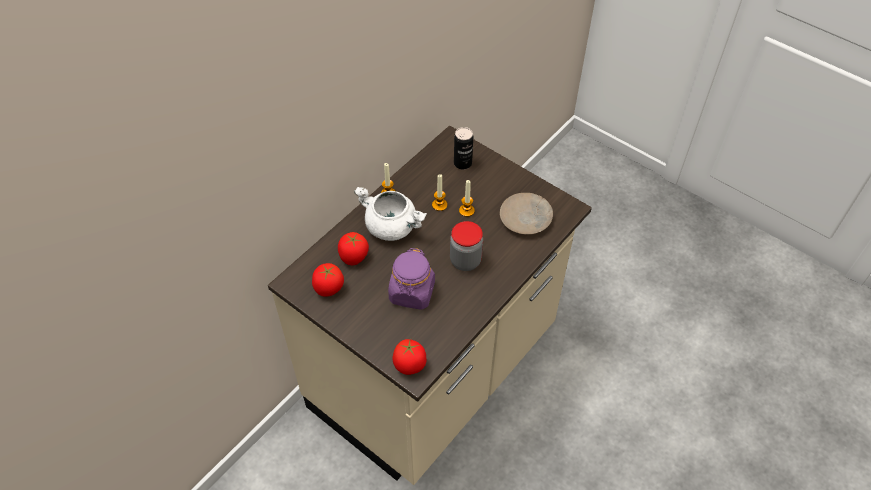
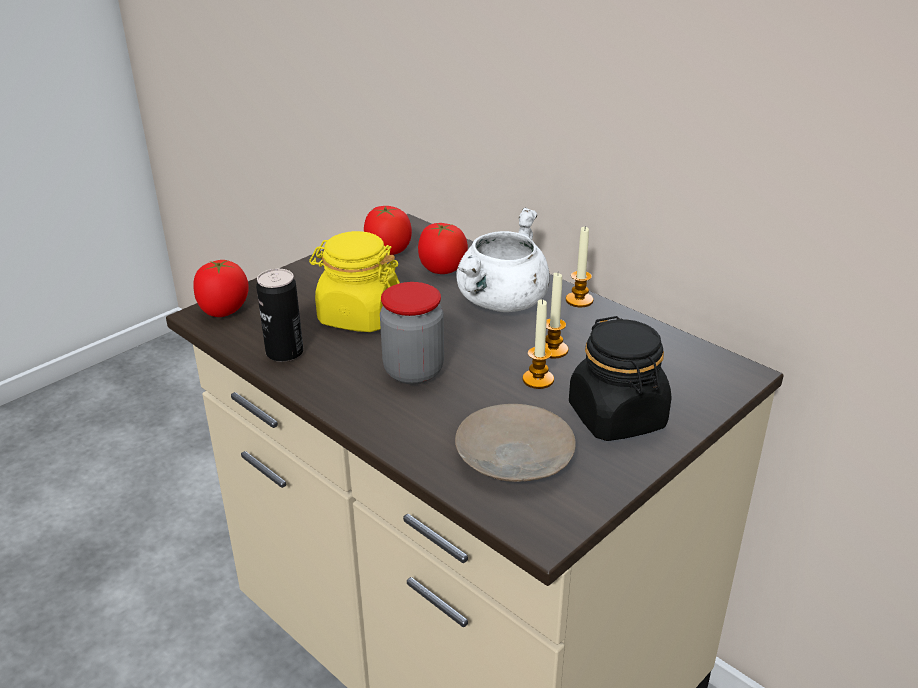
camera: 95 degrees right, 20 degrees down
(412, 293) = (358, 316): purple jar -> yellow jar
(462, 163) = (669, 382): can -> can (284, 353)
(492, 183) = (617, 417): none -> black jar

